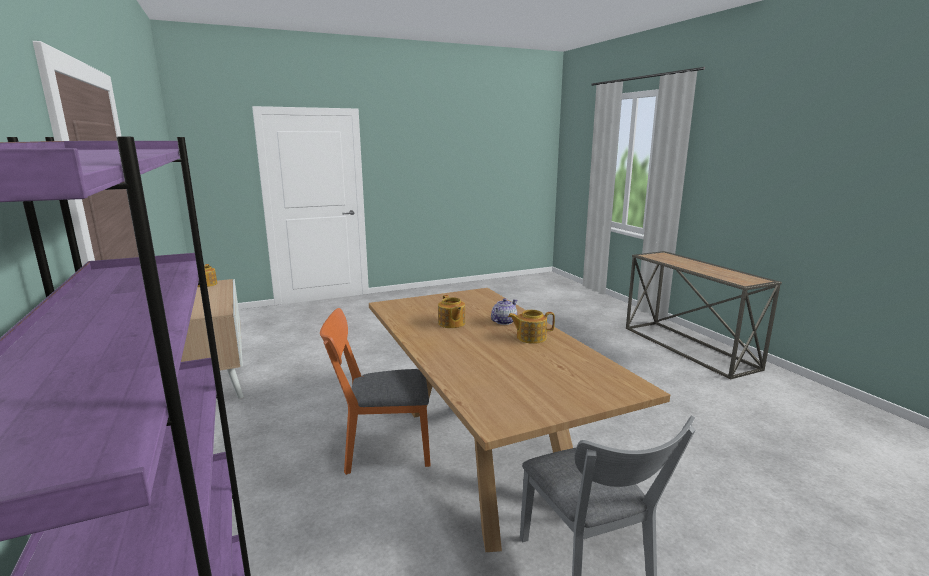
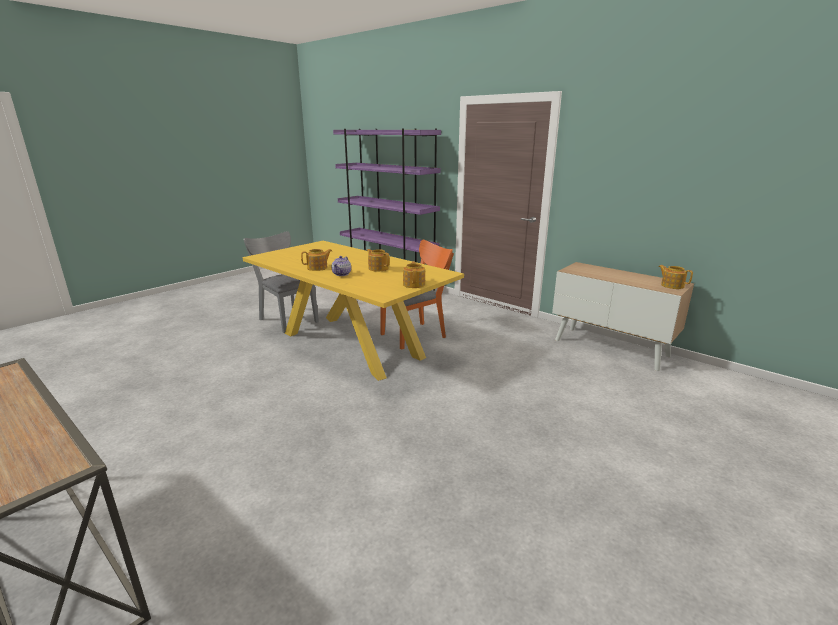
camera: 155 degrees right, 5 degrees up
(440, 298) = (414, 284): none -> teapot
(483, 455) = (352, 344): brown dining table -> yellow dining table

